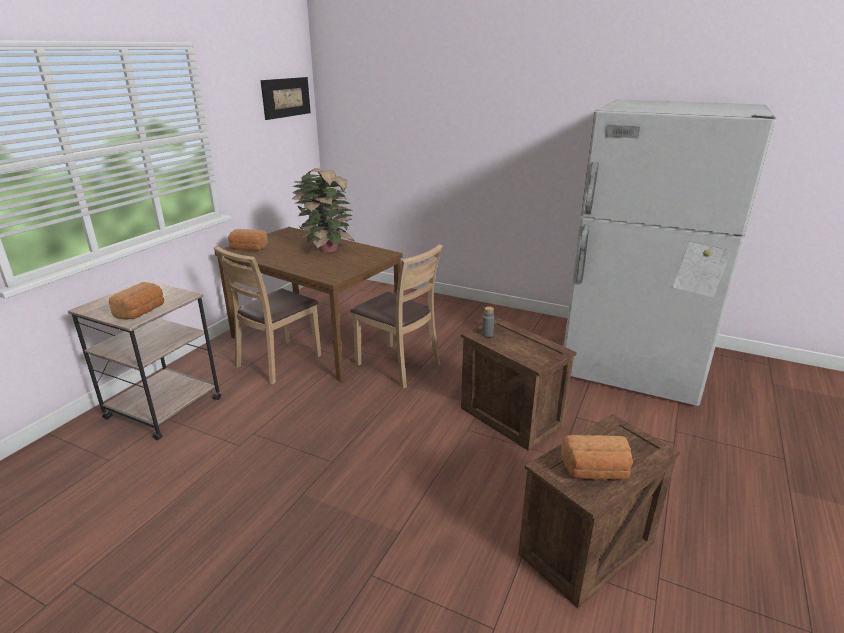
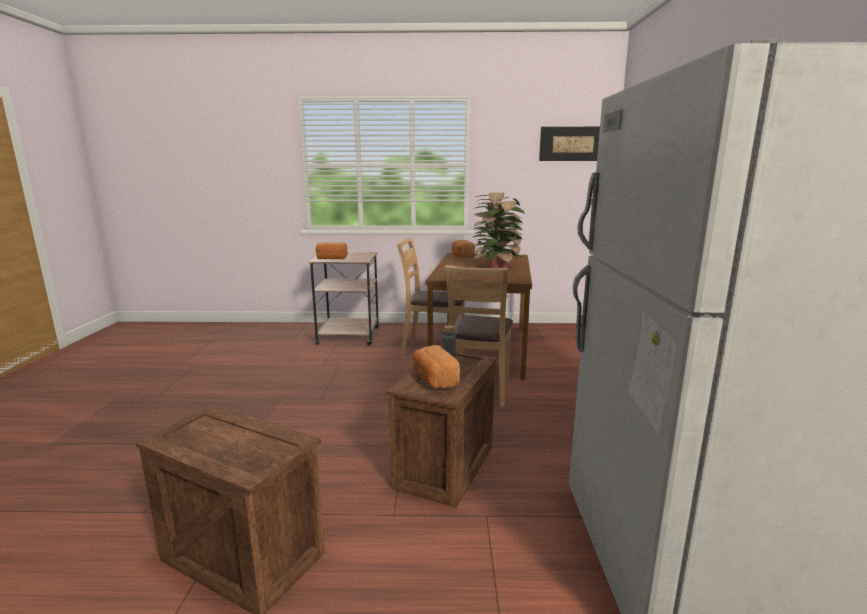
camera: 65 degrees right, 10 degrees down
(595, 472) = (203, 437): bread -> bread (434, 380)

